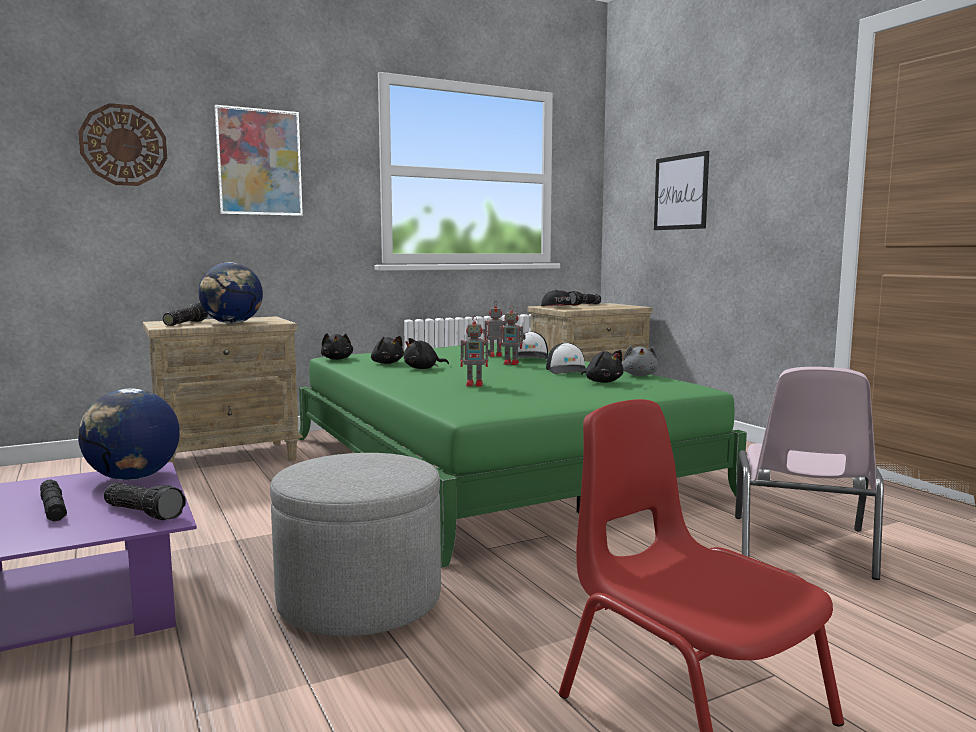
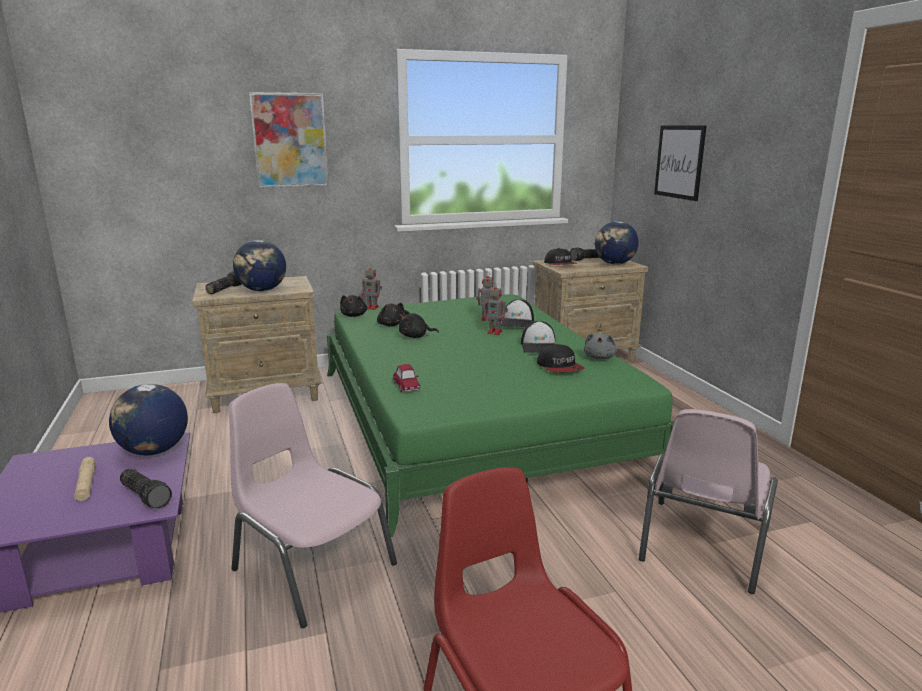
camera: 10 degrees right, 10 degrees up
(53, 508) = (86, 484): black flashlight -> beige flashlight
(123, 145) = (174, 133): wall clock -> none
(359, 600) = (312, 566): grey ottoman -> pink chair
(441, 398) = (406, 386): none -> toy car
(475, 384) = (445, 366): toy robot -> toy robot (372, 308)
(602, 382) = (559, 367): black plush toy -> cap
(616, 306) = (614, 264): none -> globe

